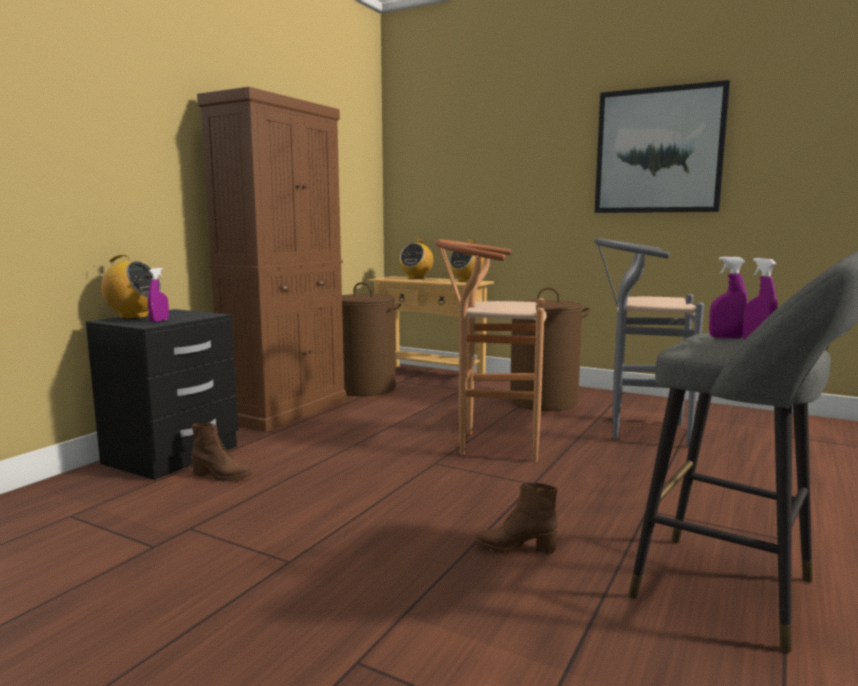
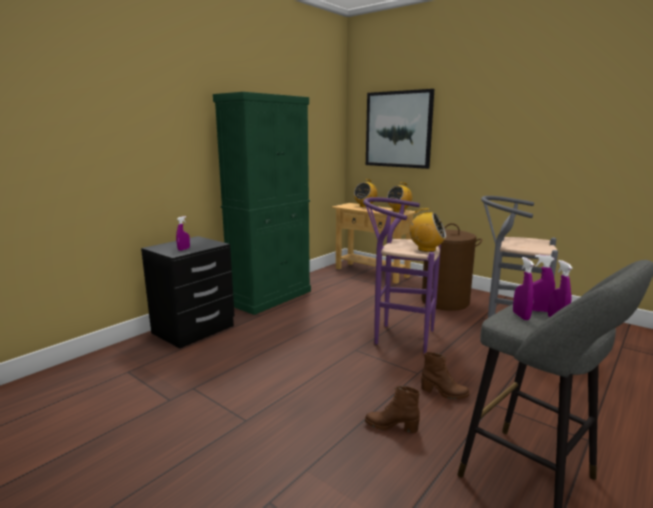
camera: 10 degrees right, 5 degrees up
(133, 317) = (170, 244): radio -> radio (426, 249)
(221, 476) = (219, 349): brown boot -> brown boot (444, 393)
(286, 410) = (270, 297): brown cabinet -> green cabinet
(365, 388) = (325, 282): brown laundry basket -> none
(490, 444) = (397, 337): brown stool -> purple stool
(658, 151) = (543, 124): picture -> picture (398, 129)
(708, 342) = (521, 316): none -> purple spray bottle

